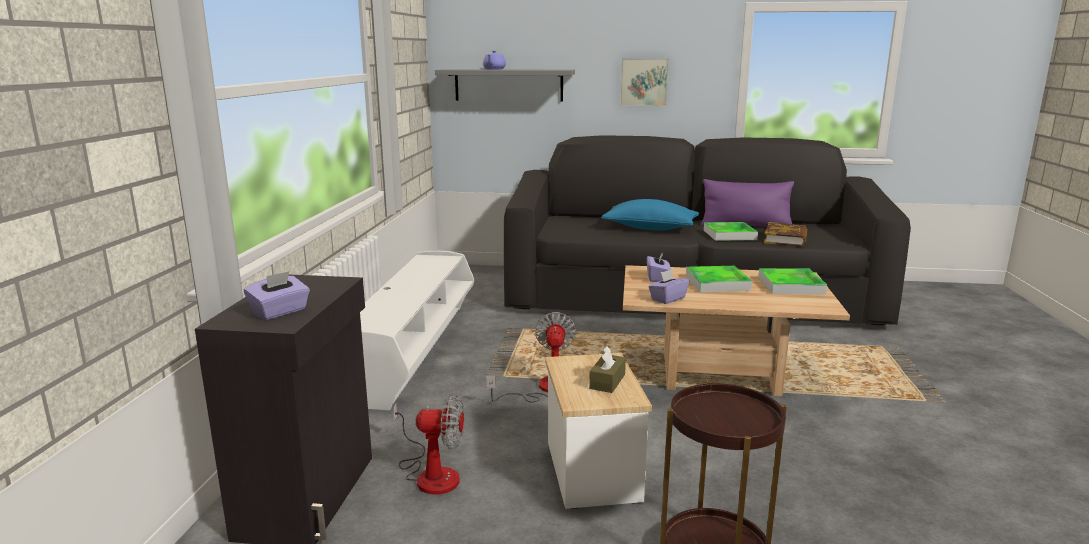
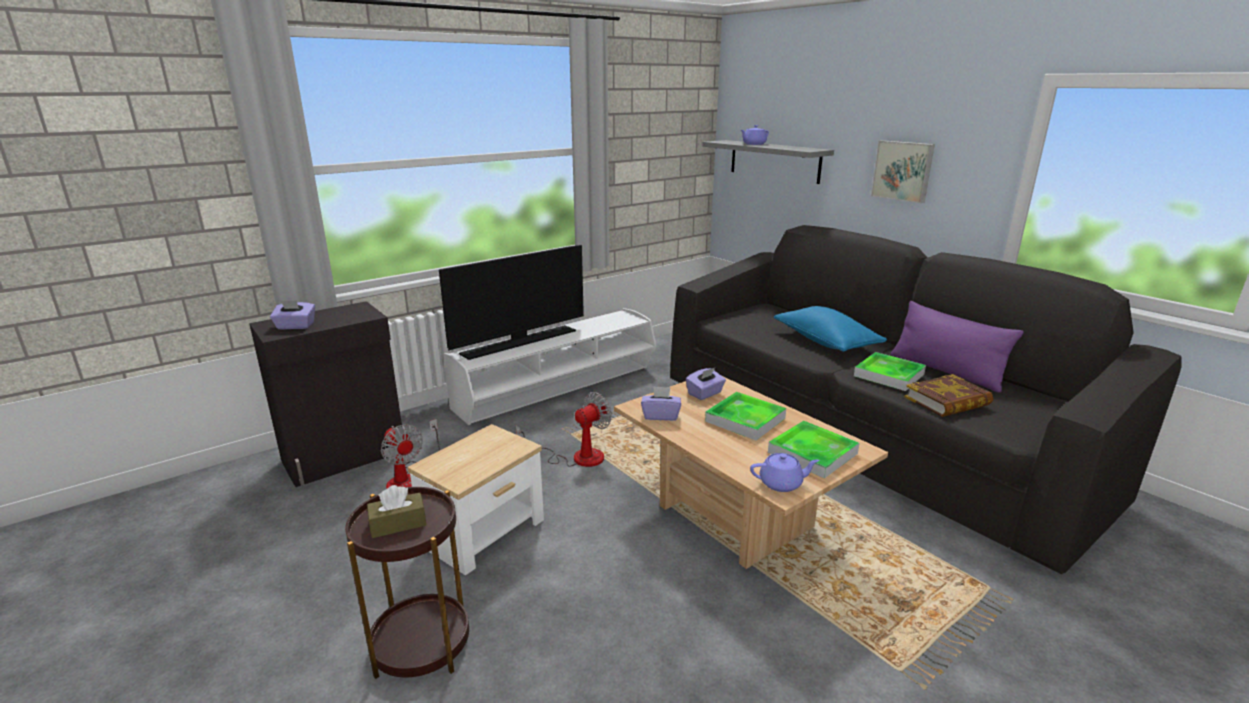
camera: 45 degrees right, 5 degrees up
(385, 302) = (519, 342): none -> television
(607, 381) = (477, 461): brown tissue box -> brown tissue box (398, 524)
(817, 304) = (782, 483): none -> purple teapot

